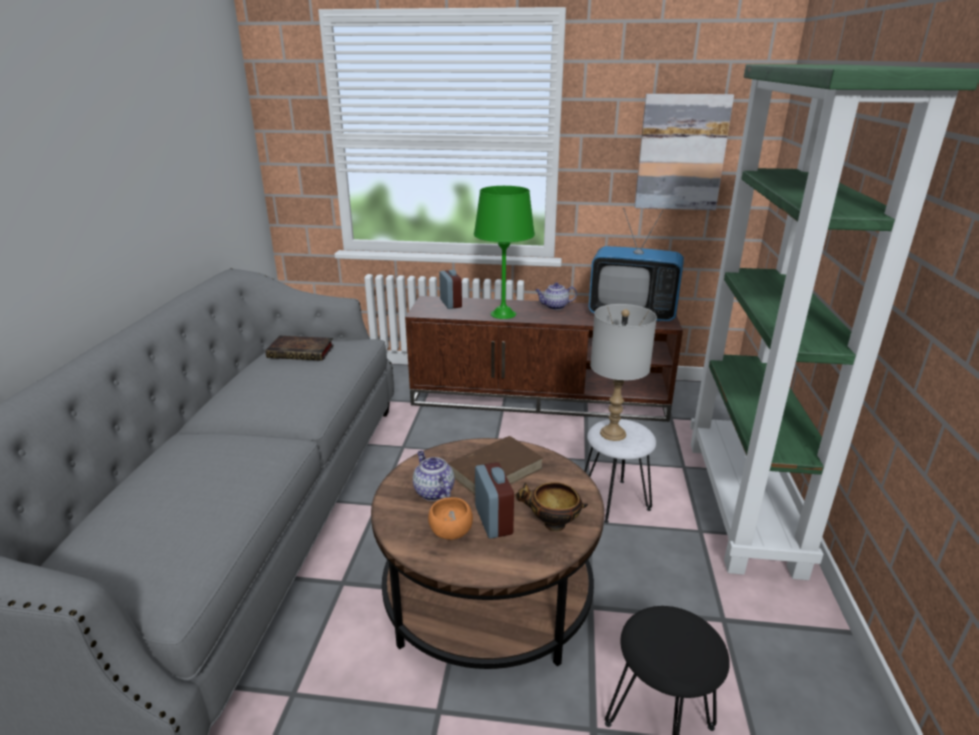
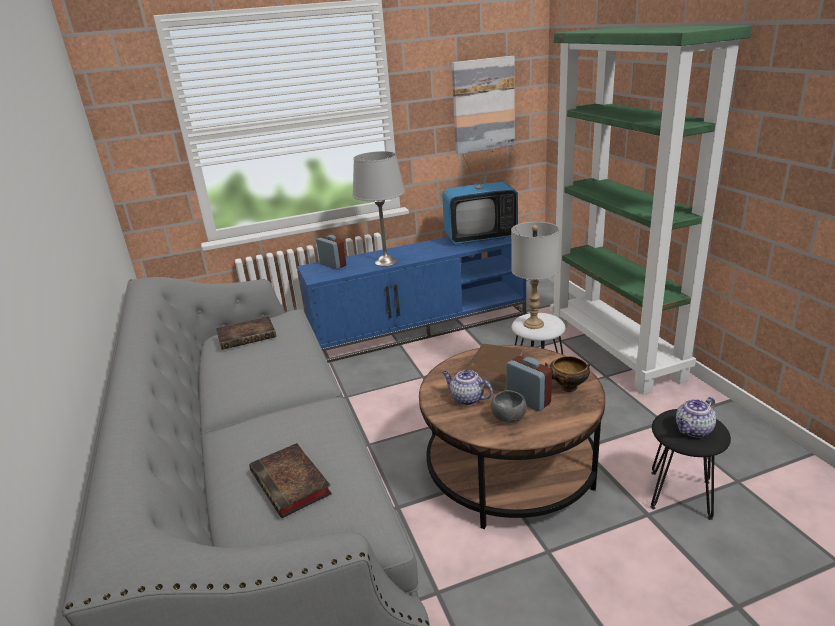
camera: 25 degrees left, 0 degrees up
(163, 512) = (292, 484): none -> book
(449, 532) = (508, 418): orange bowl -> grey bowl
(503, 314) = (385, 262): green table lamp -> grey table lamp
(540, 398) = (420, 326): brown tv stand -> blue tv stand
(554, 307) = (419, 247): teapot -> teapot (693, 430)

